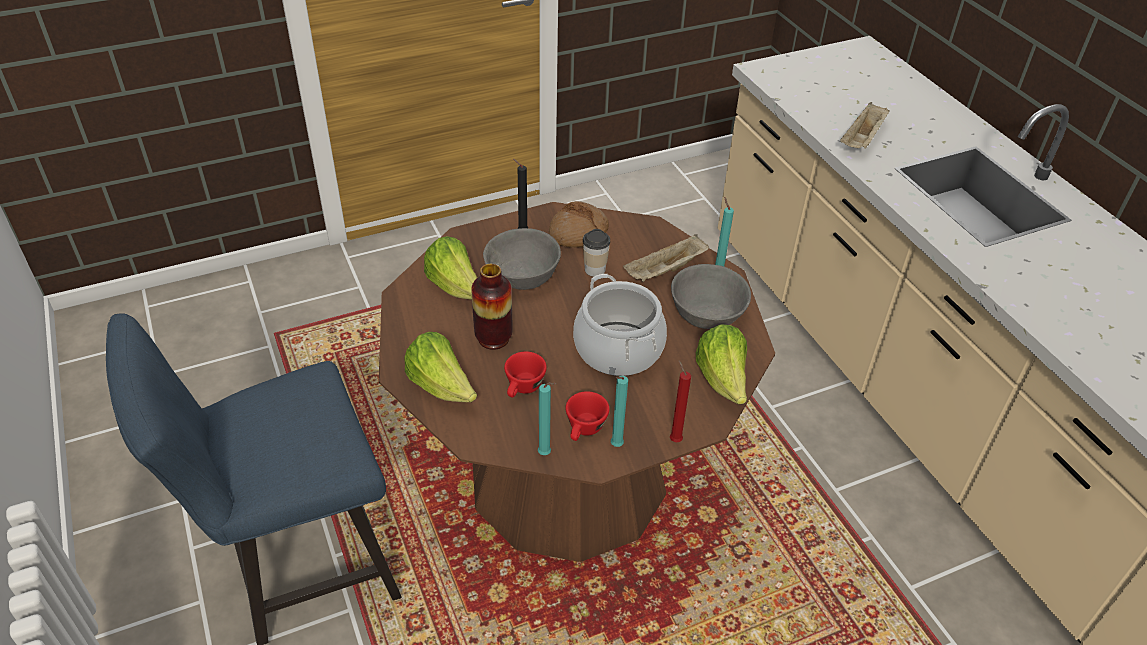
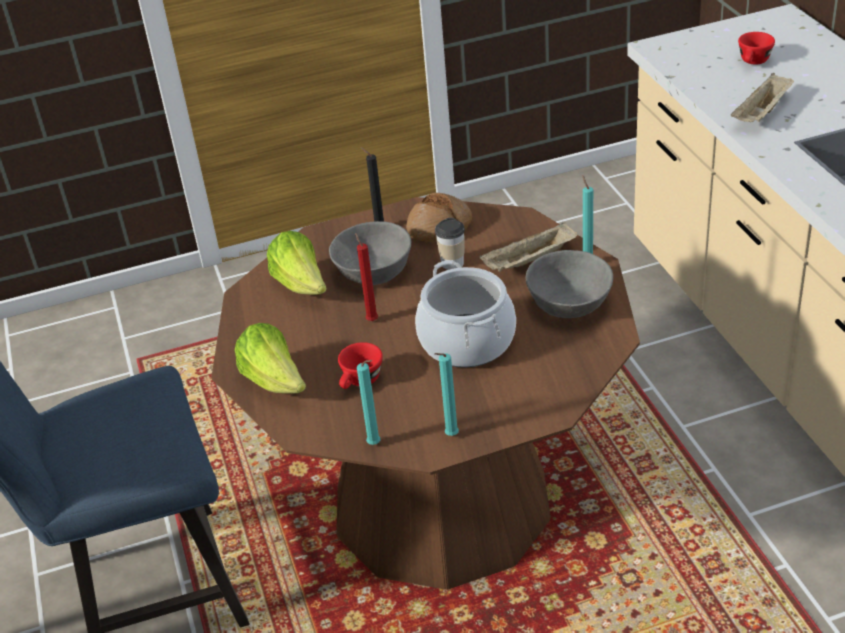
camera: 10 degrees right, 5 degrees down
(493, 338) = (335, 334): vase -> none
(584, 430) = (419, 421): red cup -> red cup (753, 62)
(674, 439) = (514, 428): red candle -> red candle (371, 319)
(722, 380) = (576, 370): lettuce -> none

